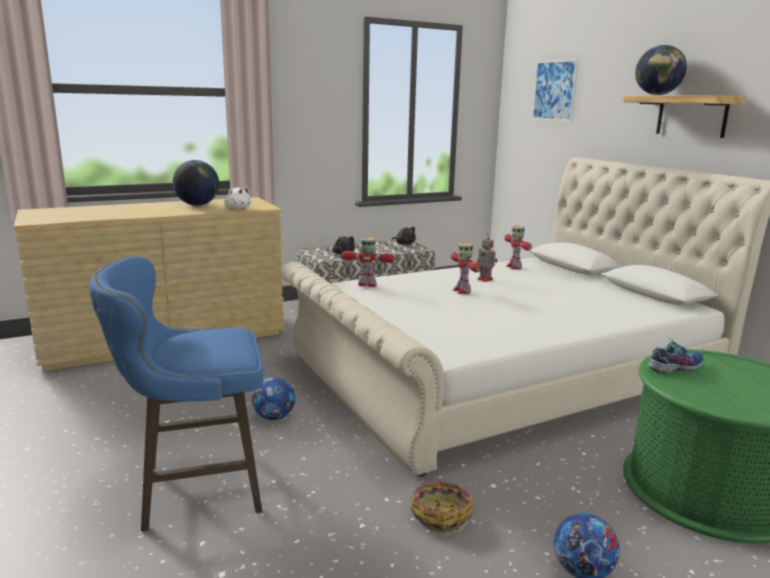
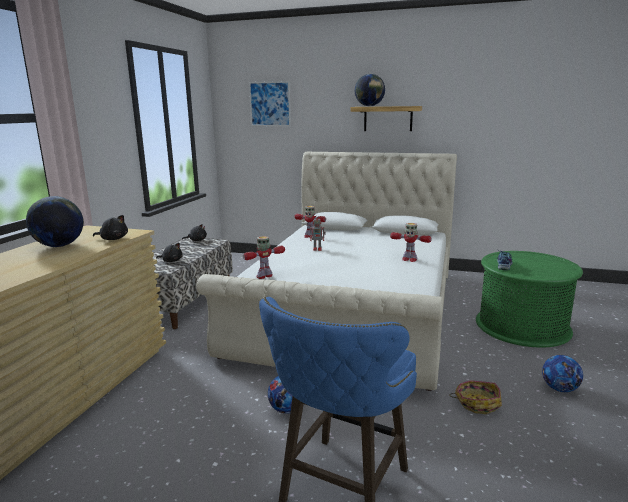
camera: 45 degrees left, 0 degrees up
(237, 208) = (113, 239): white plush toy -> black plush toy
(462, 291) = (326, 260): toy robot -> toy robot (409, 259)

